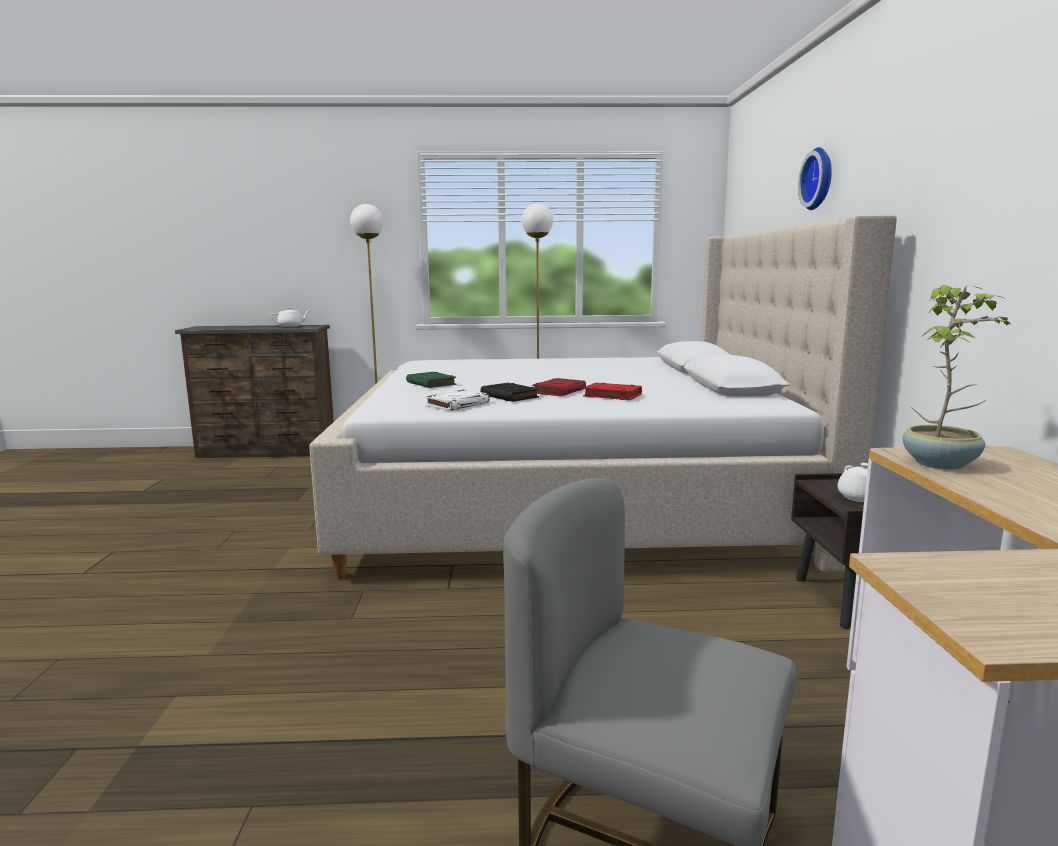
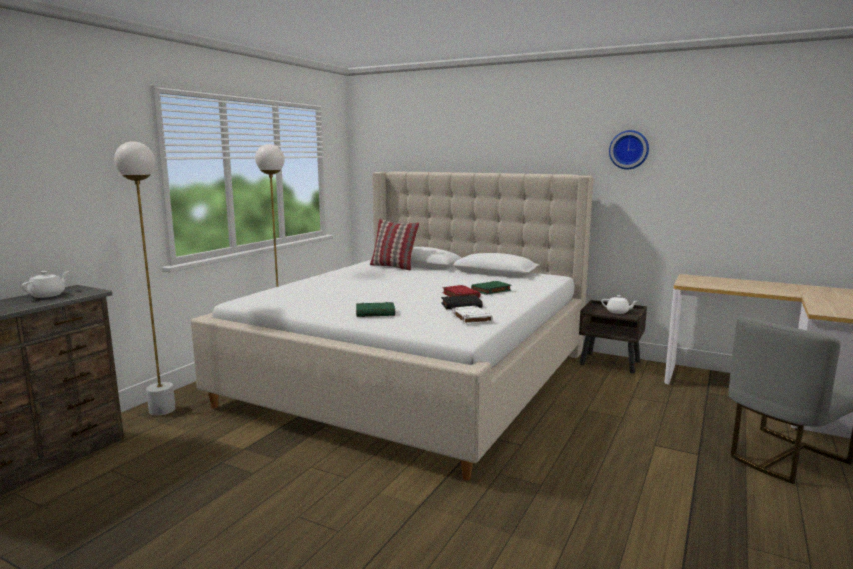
camera: 60 degrees left, 0 degrees up
(611, 395) = (491, 290): red book -> green book
(654, 363) = (393, 266): none -> pillow
(820, 179) = (496, 146): wall clock -> wall clock (629, 150)
(941, 464) = (704, 284): potted plant -> none

